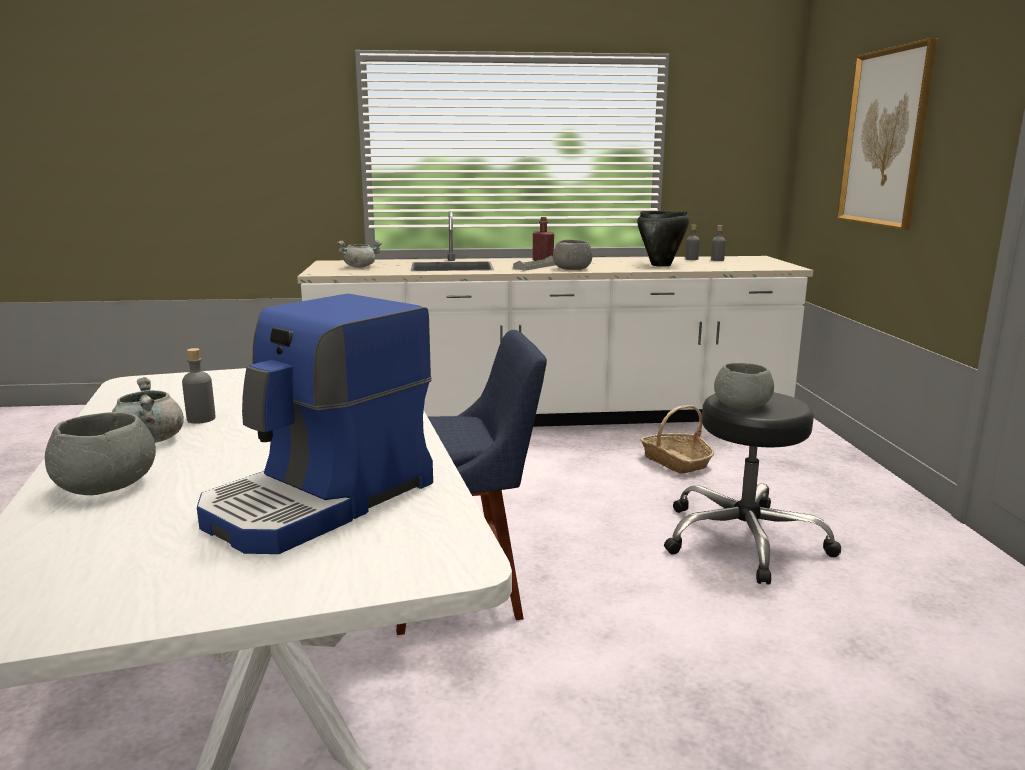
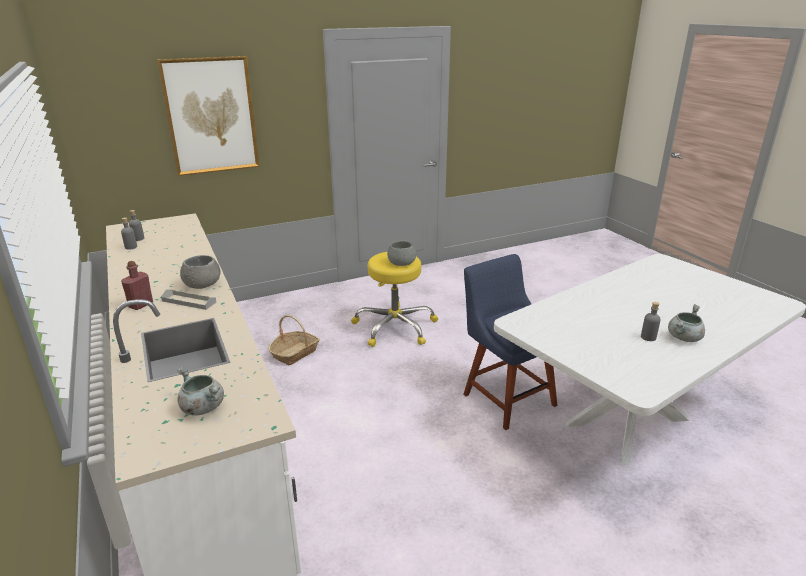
camera: 110 degrees left, 10 degrees up
(105, 485) = (721, 325): grey bowl -> none
(322, 501) = (665, 284): coffee machine -> none
(661, 265) = (173, 254): black cooking pot -> none
(743, 539) = (395, 327): black stool -> yellow stool

